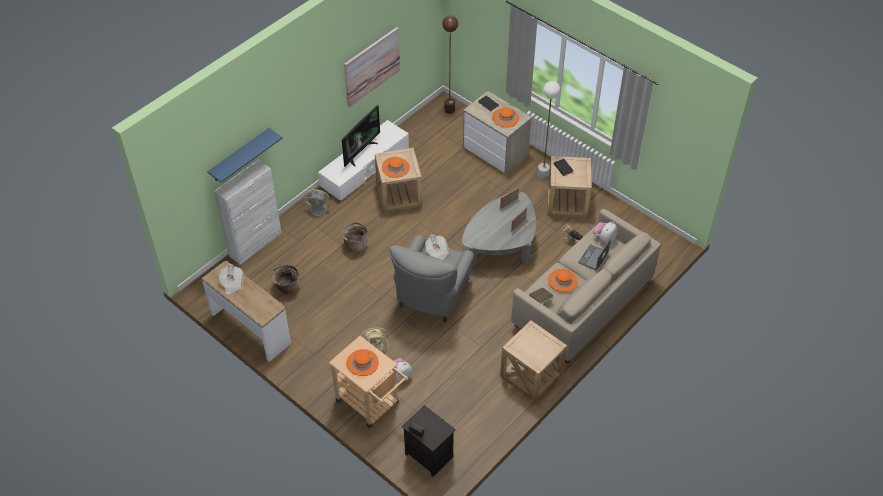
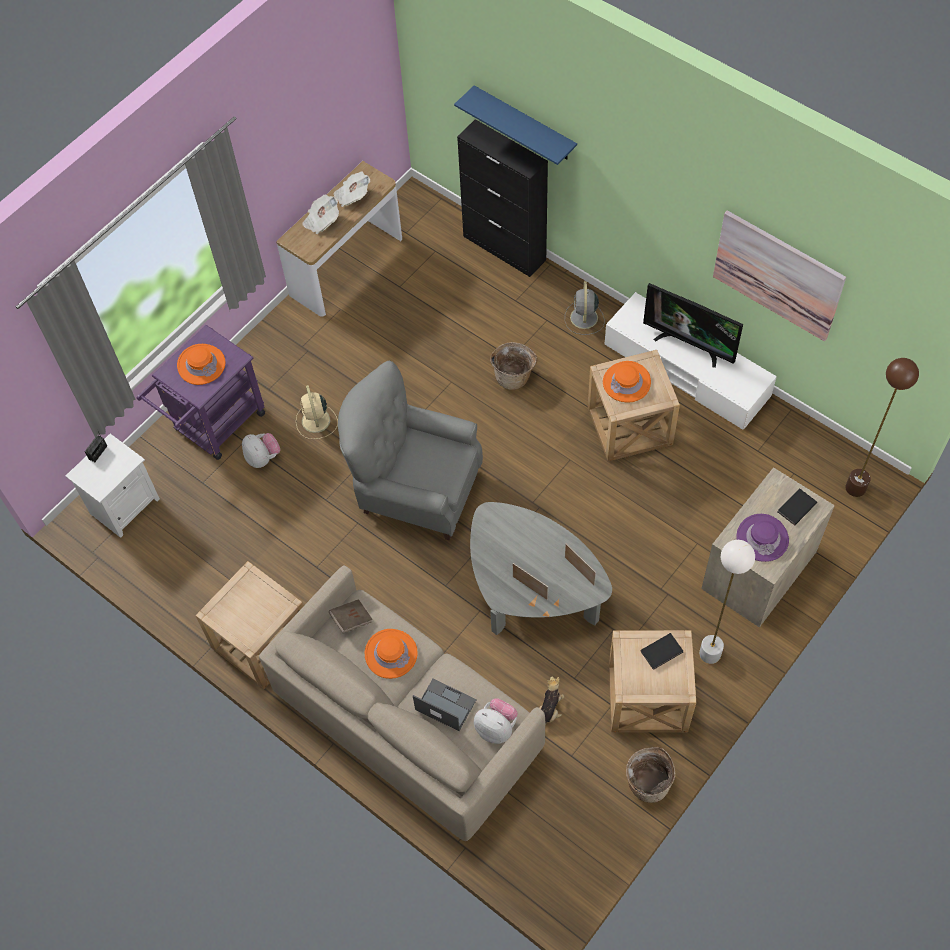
camera: 90 degrees right, 10 degrees up
(255, 244) = (504, 248): white cabinet -> black cabinet
(287, 287) = (424, 298): basket -> basket (648, 782)
(371, 404) = (214, 426): beige cart -> purple cart
(428, 455) = (125, 505): black nightstand -> white nightstand
(437, 252) = (450, 462): newspaper -> newspaper (321, 221)
(505, 118) = (762, 538): orange hat -> purple hat

